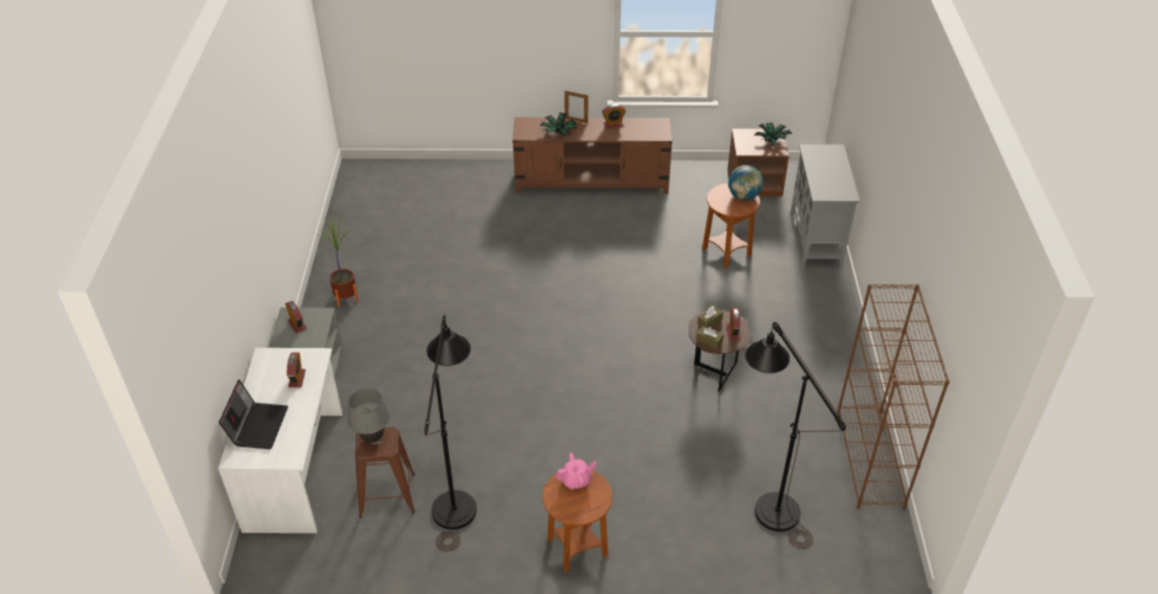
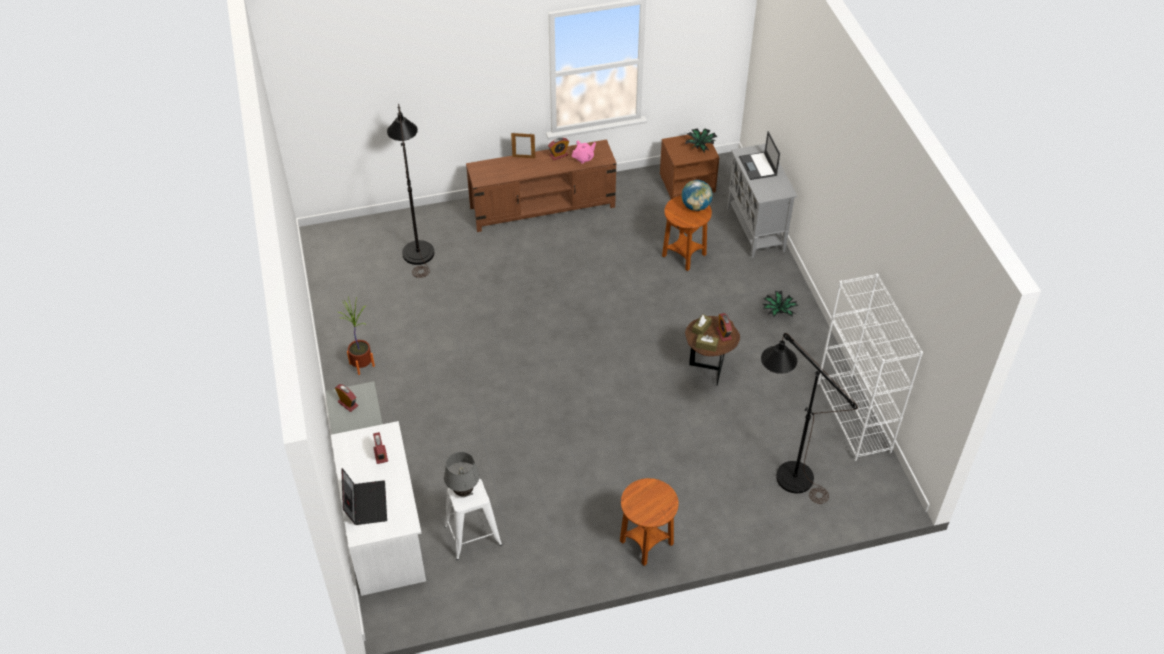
camera: 15 degrees left, 5 degrees up
(387, 495) = (473, 535): brown stool -> white stool
(456, 499) = (533, 526): black floor lamp -> black floor lamp (417, 246)
(558, 133) = (512, 173): potted plant -> potted plant (778, 311)
(576, 480) = (644, 490): pink teapot -> pink teapot (584, 158)
(824, 165) = (758, 166): none -> laptop
(870, 459) = (854, 417): brown bookcase -> white bookcase

